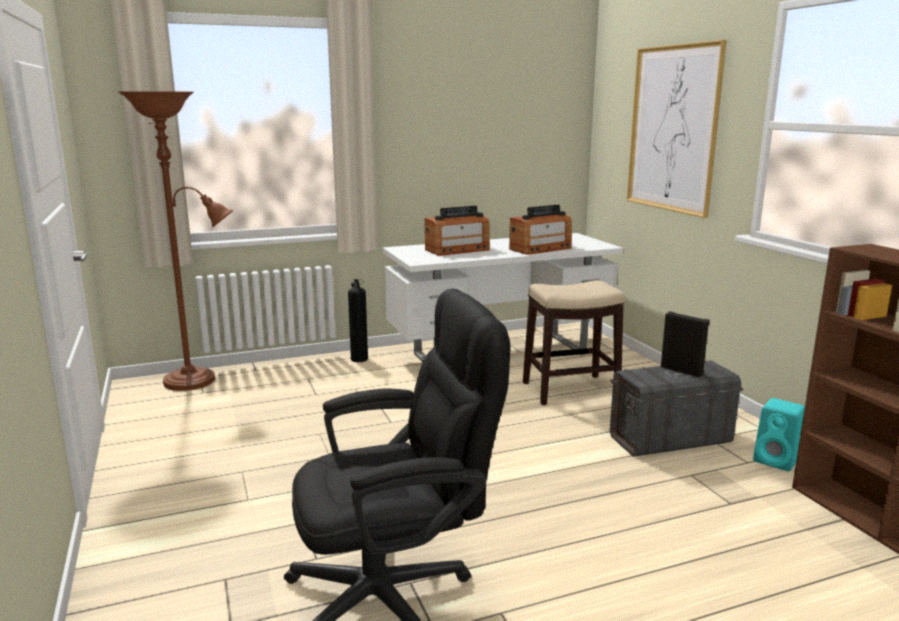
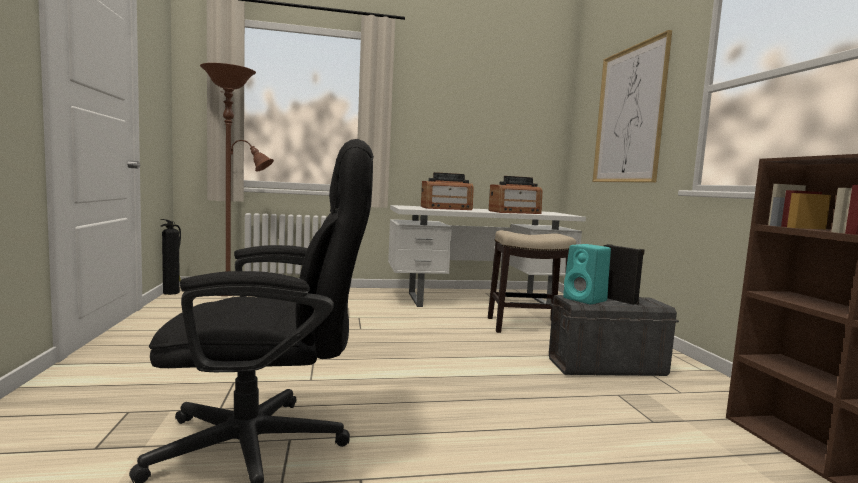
camera: 10 degrees right, 10 degrees down
(359, 359) = (364, 292): fire extinguisher -> fire extinguisher (172, 292)
(777, 461) = (713, 395): turquoise speaker -> turquoise speaker (586, 300)

